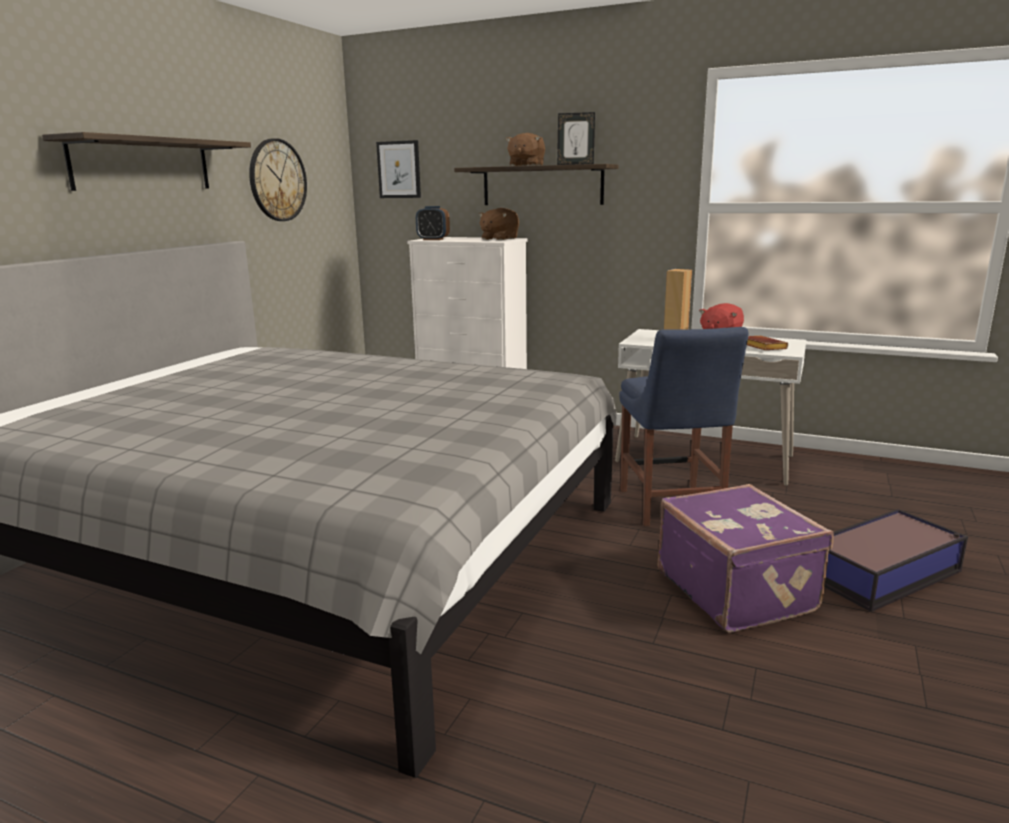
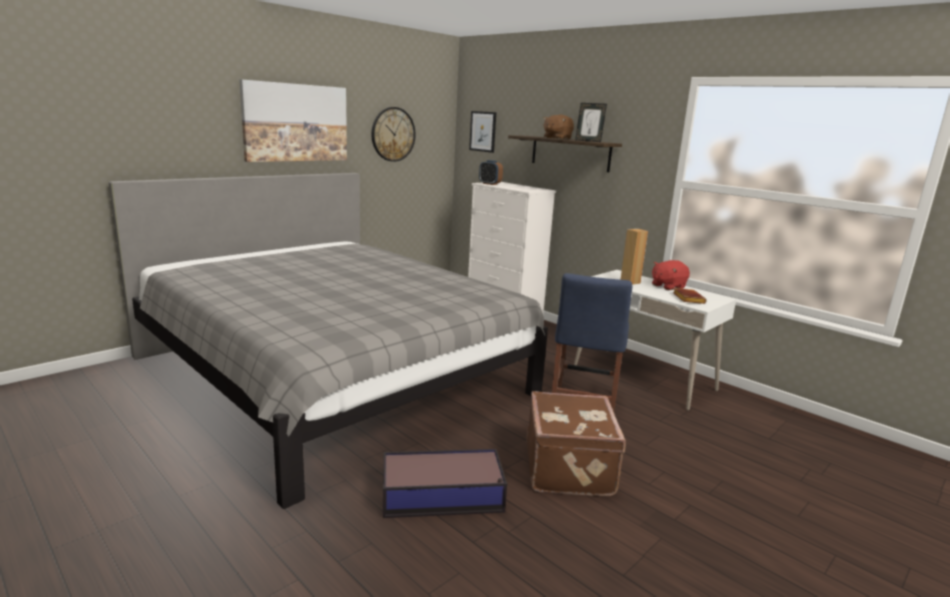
camera: 20 degrees right, 0 degrees up
(142, 164) = (295, 122): shelf -> picture
(499, 239) = (534, 188): brown plush toy -> none
(737, 590) = (570, 468): purple suitcase -> brown suitcase
(884, 573) = (695, 488): storage box -> storage box (443, 495)

